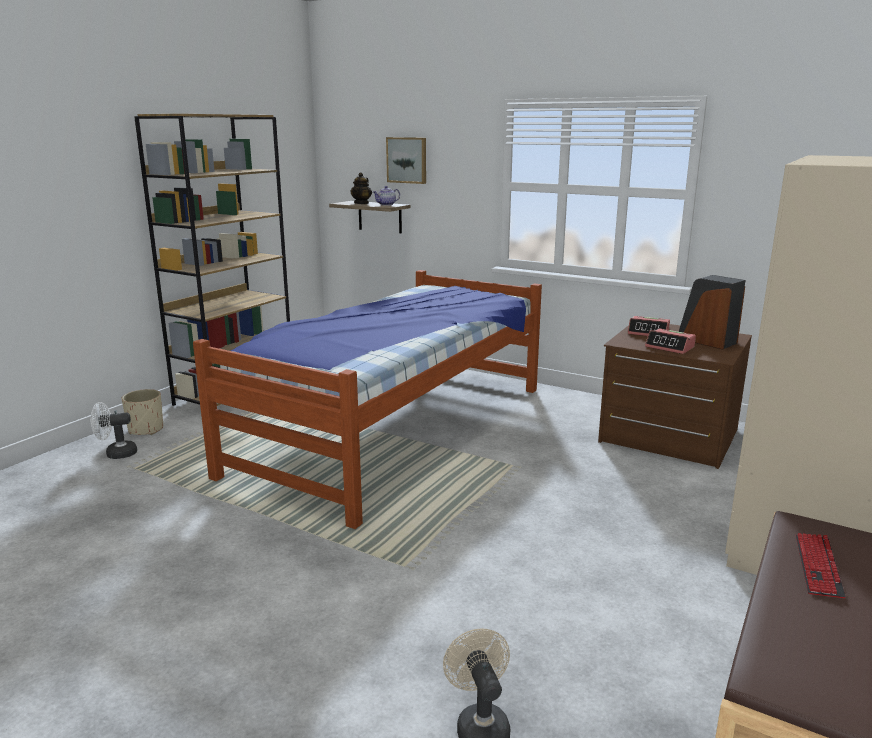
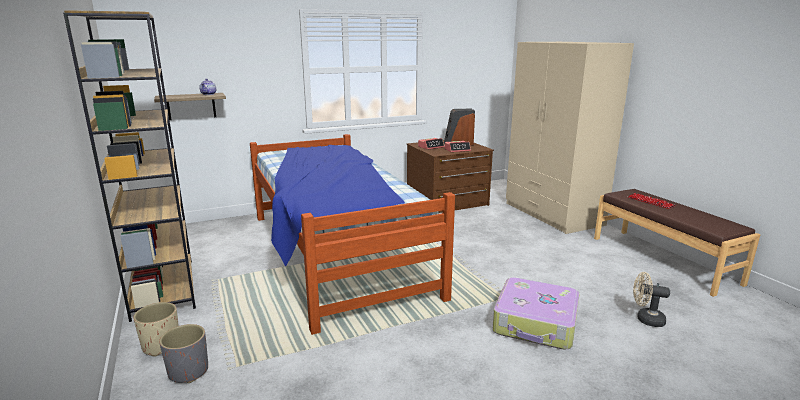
camera: 55 degrees left, 0 degrees up
(116, 454) = (189, 371): white fan -> grey planter
(355, 610) = (536, 324): none -> suitcase
(362, 203) = (182, 96): teapot -> none
(407, 160) = (216, 56): picture -> none

